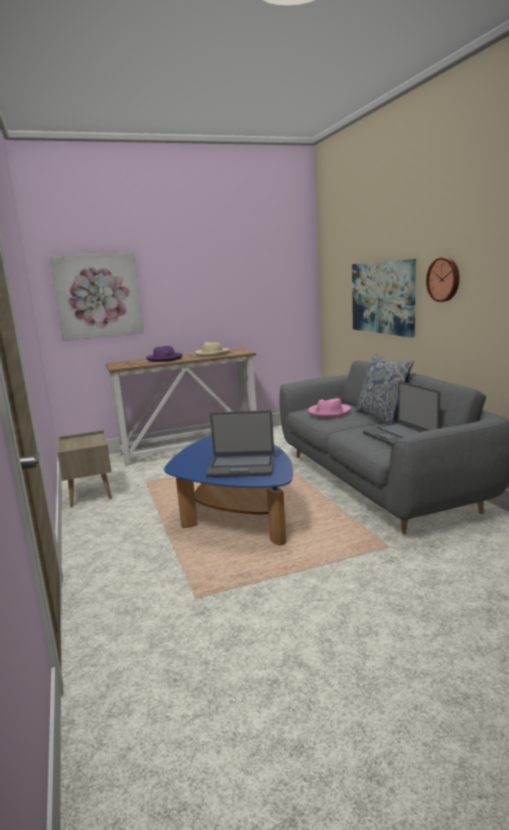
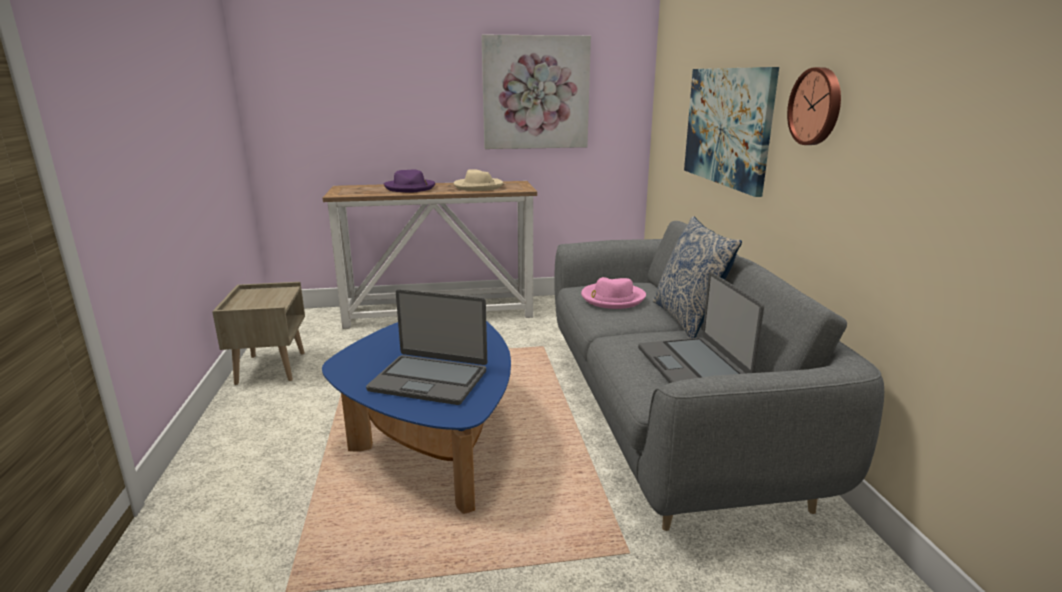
camera: 10 degrees right, 5 degrees up
(98, 296) = (326, 91): picture -> picture (536, 93)

